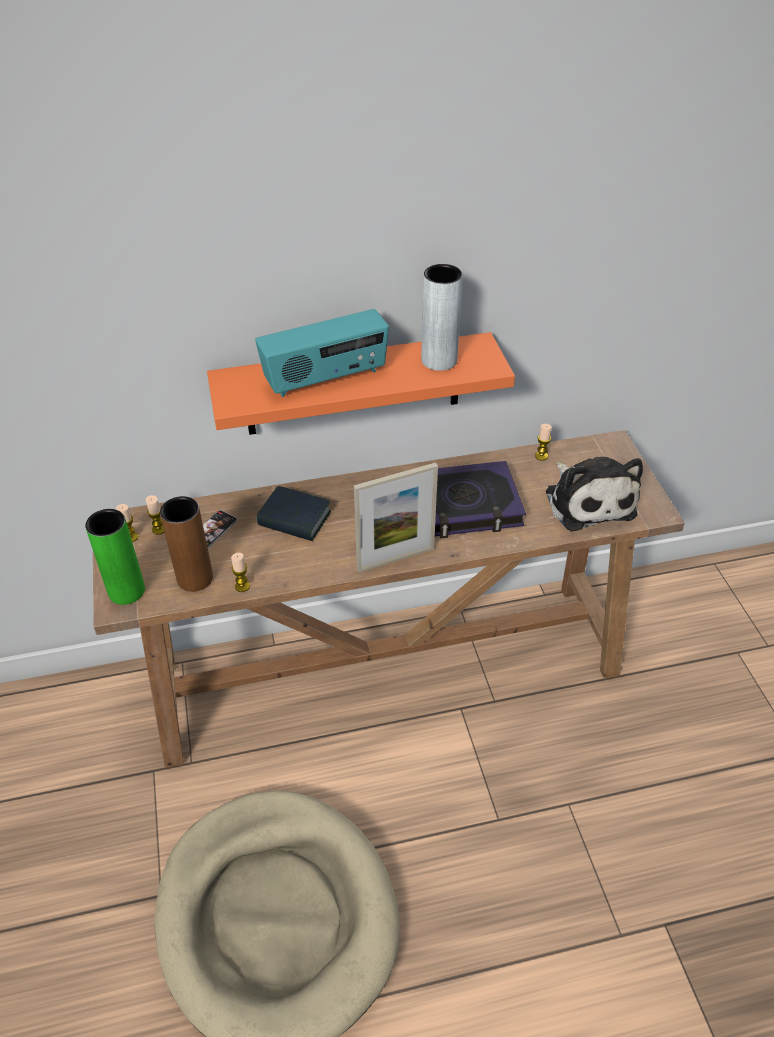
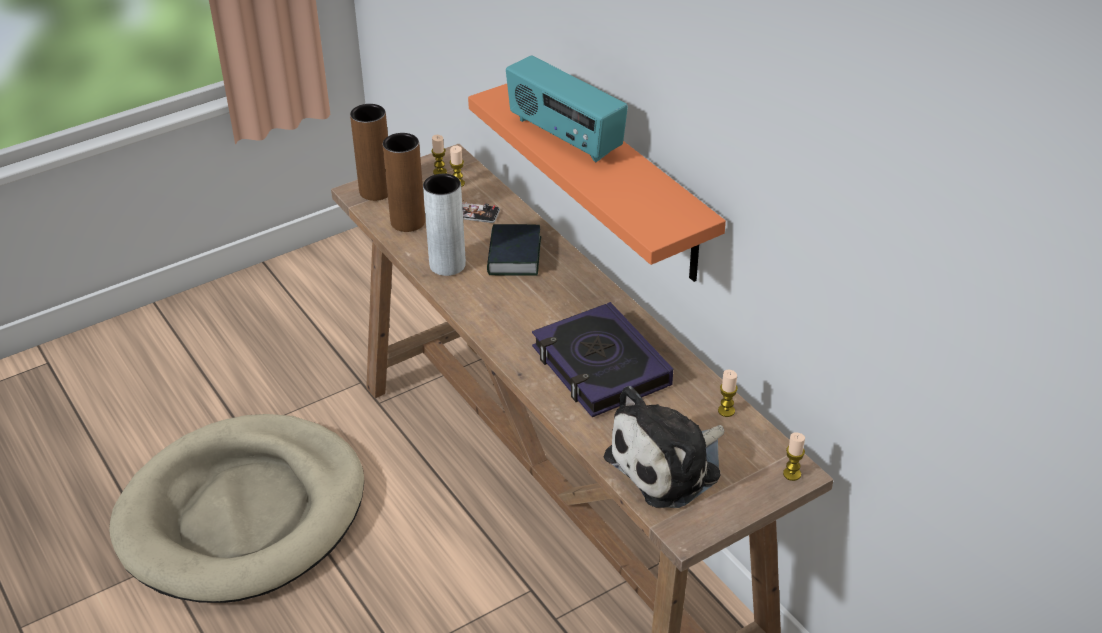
camera: 70 degrees right, 5 degrees down
(126, 591) = (376, 191): green vase -> brown vase
(242, 586) = (411, 251): candle -> candle (792, 474)
(395, 559) = (493, 335): picture frame -> none
(439, 360) = (642, 196): grey vase -> grey vase (447, 265)

